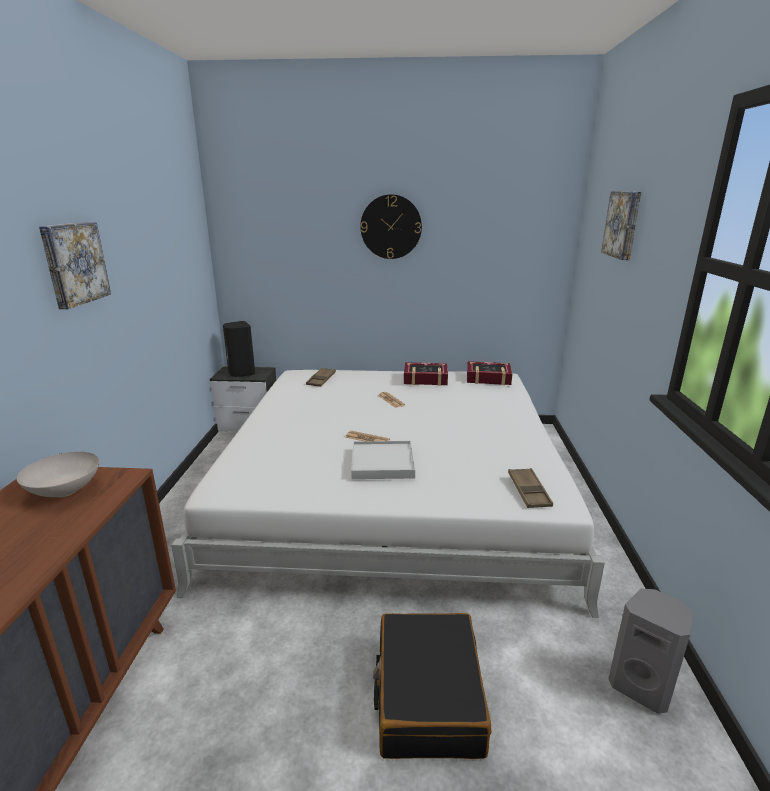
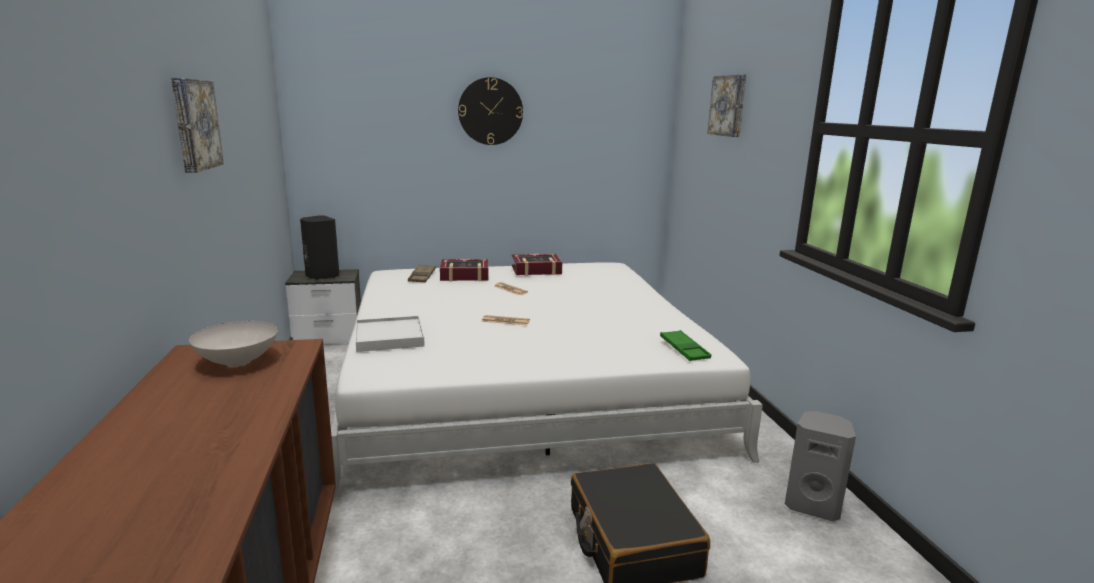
camera: 15 degrees left, 5 degrees down
(382, 463) = (533, 339): white tray -> white tray (389, 337)
(488, 378) = (599, 267): book -> book (464, 276)
(529, 491) = (684, 349): brown tray -> green tray

